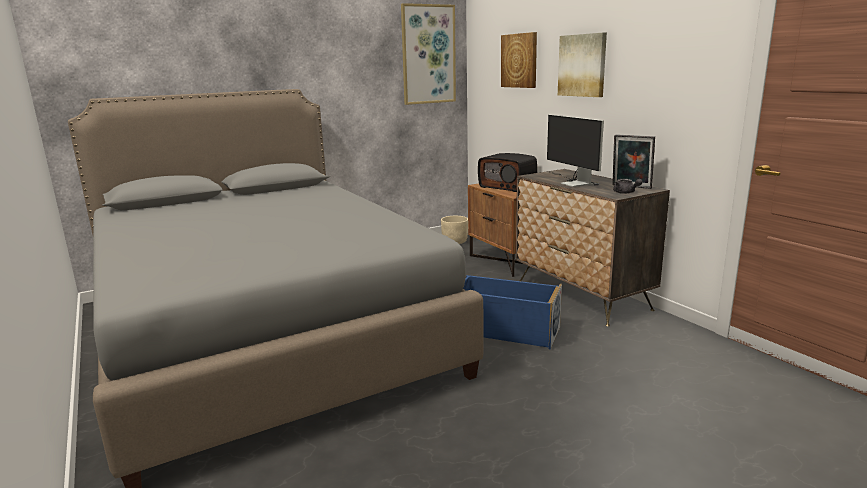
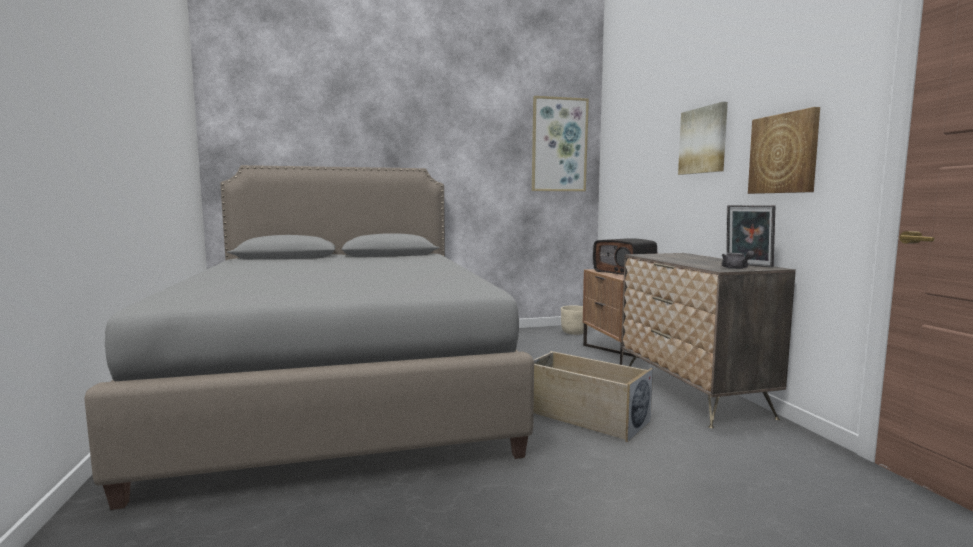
camera: 15 degrees right, 10 degrees down
(505, 330) = (584, 416): blue storage box -> beige storage box
(519, 60) = (645, 145): picture -> picture (784, 153)
(573, 182) = (681, 260): monitor -> none

